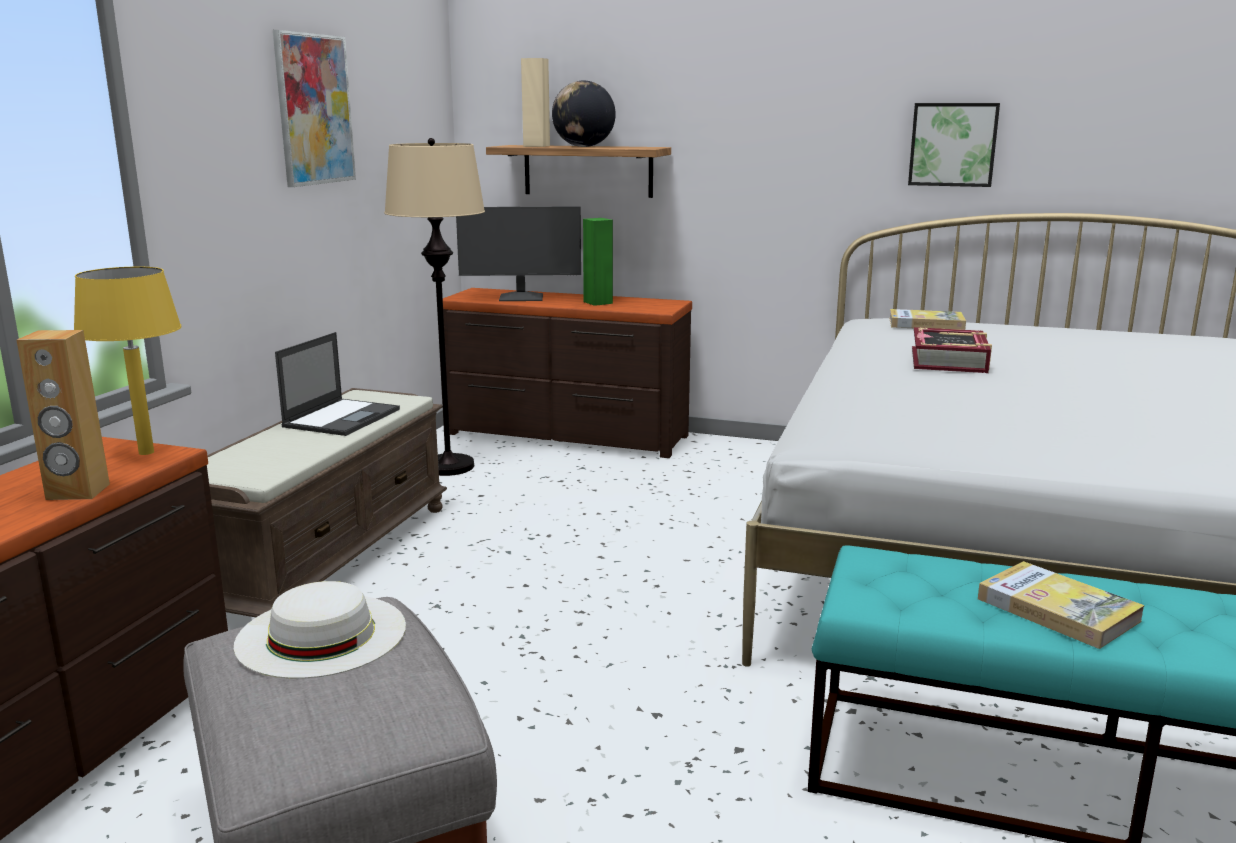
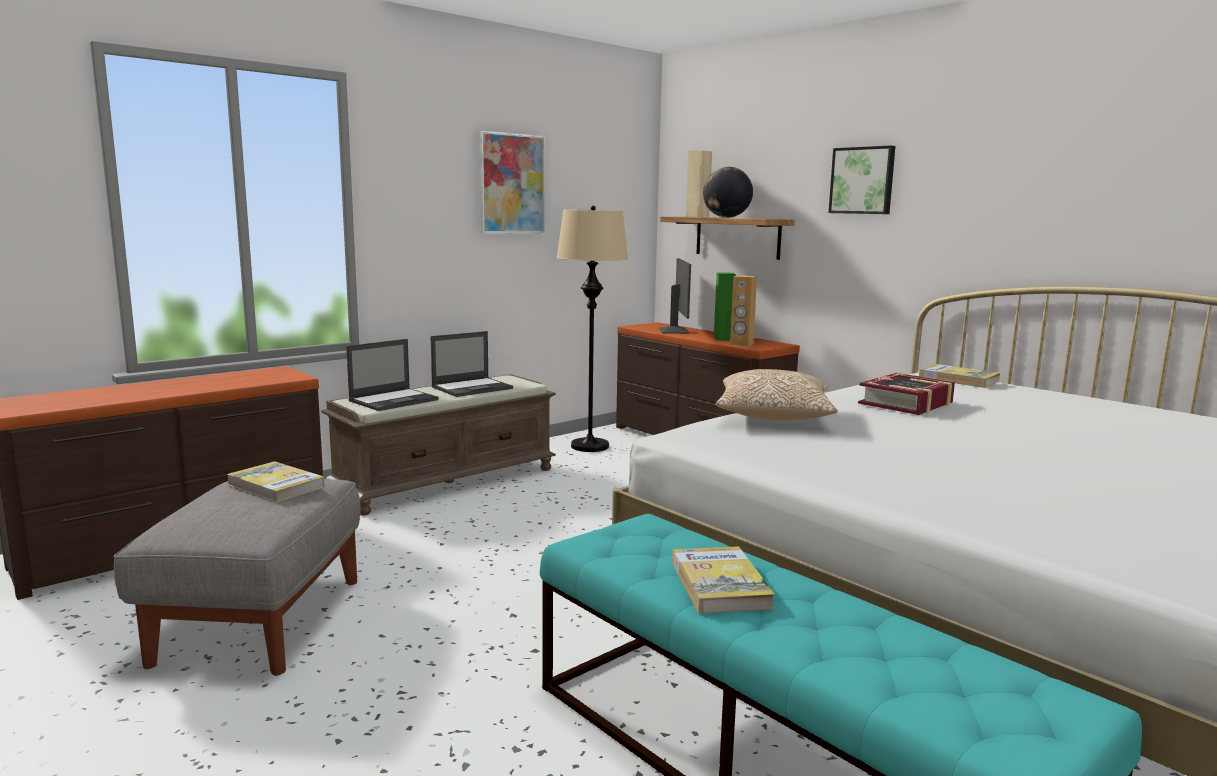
camera: 30 degrees right, 5 degrees down
(77, 492) = (224, 386): brown speaker -> brown speaker (741, 344)
(145, 452) = (288, 375): yellow table lamp -> none
(266, 458) = (394, 400): none -> laptop
(321, 635) = (276, 486): white hat -> book
(521, 298) = (675, 331): monitor -> monitor turned 120 degrees counterclockwise
(878, 401) = (773, 417): none -> pillow
(953, 144) = (1019, 219): picture -> picture (863, 180)

